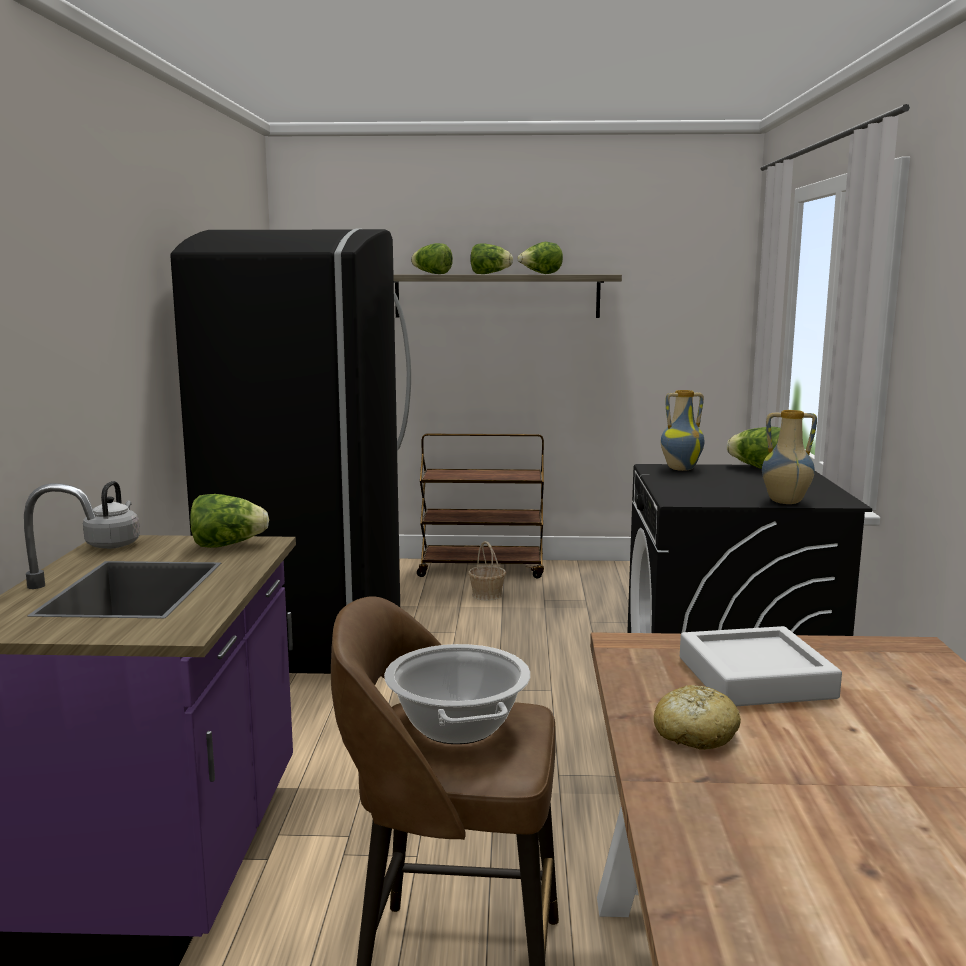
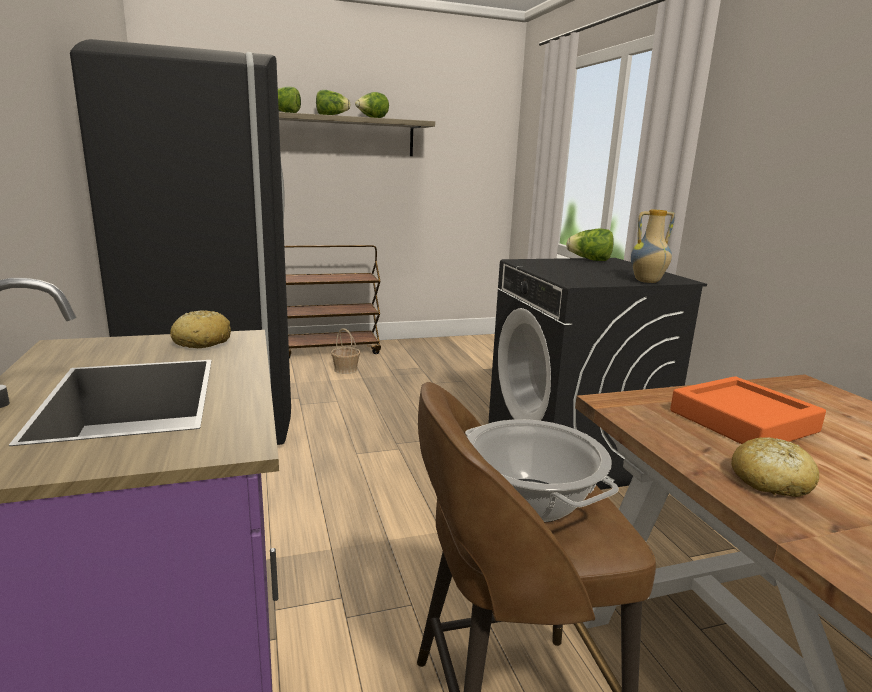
camera: 20 degrees left, 5 degrees up
(114, 544) = (69, 348): grey kettle -> none
(227, 545) = (202, 342): lettuce -> bread
(680, 468) = (538, 261): vase -> none
(755, 677) = (742, 421): grey tray -> orange tray

